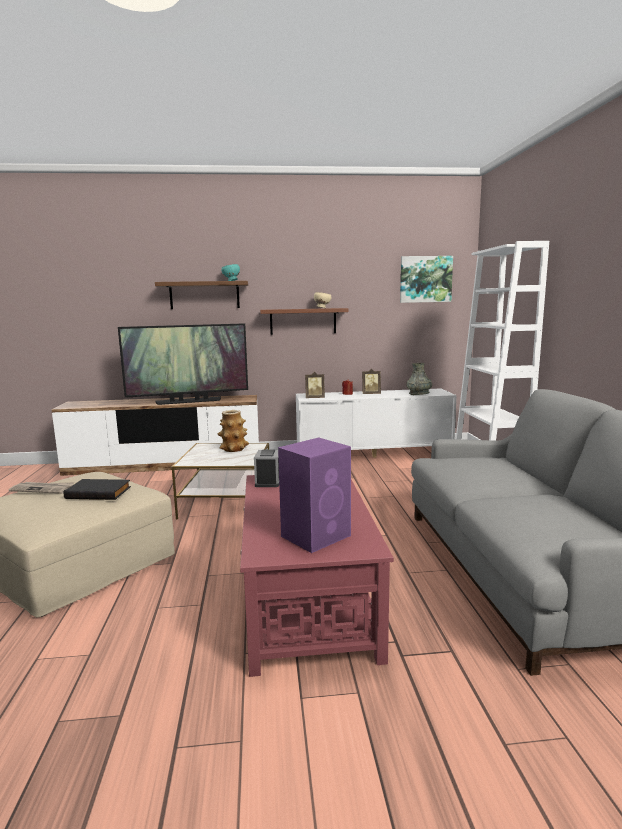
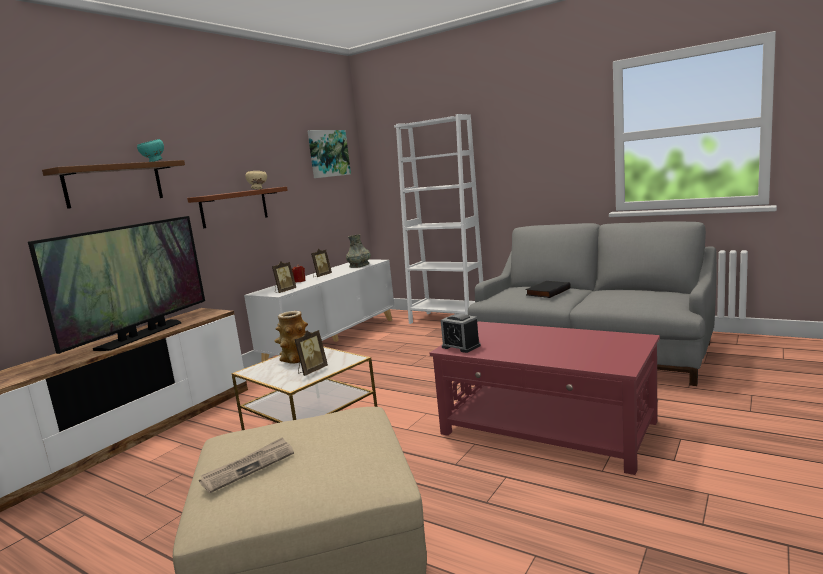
camera: 50 degrees left, 0 degrees up
(99, 492) = (329, 430): black book -> black book (547, 292)
(214, 459) = (312, 371): none -> picture frame
(317, 535) = (602, 347): purple speaker -> none

